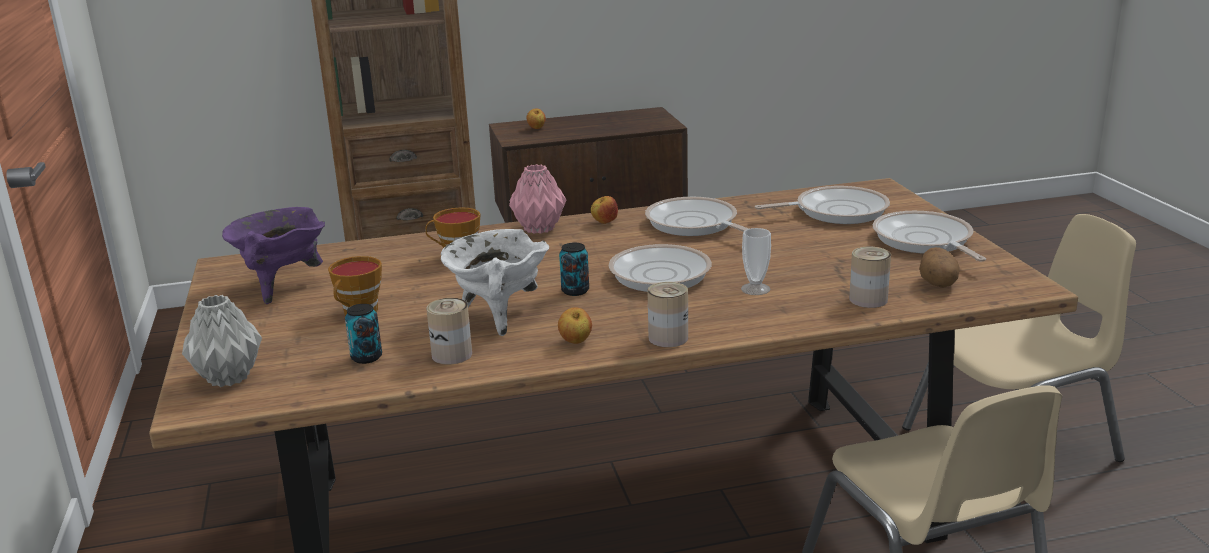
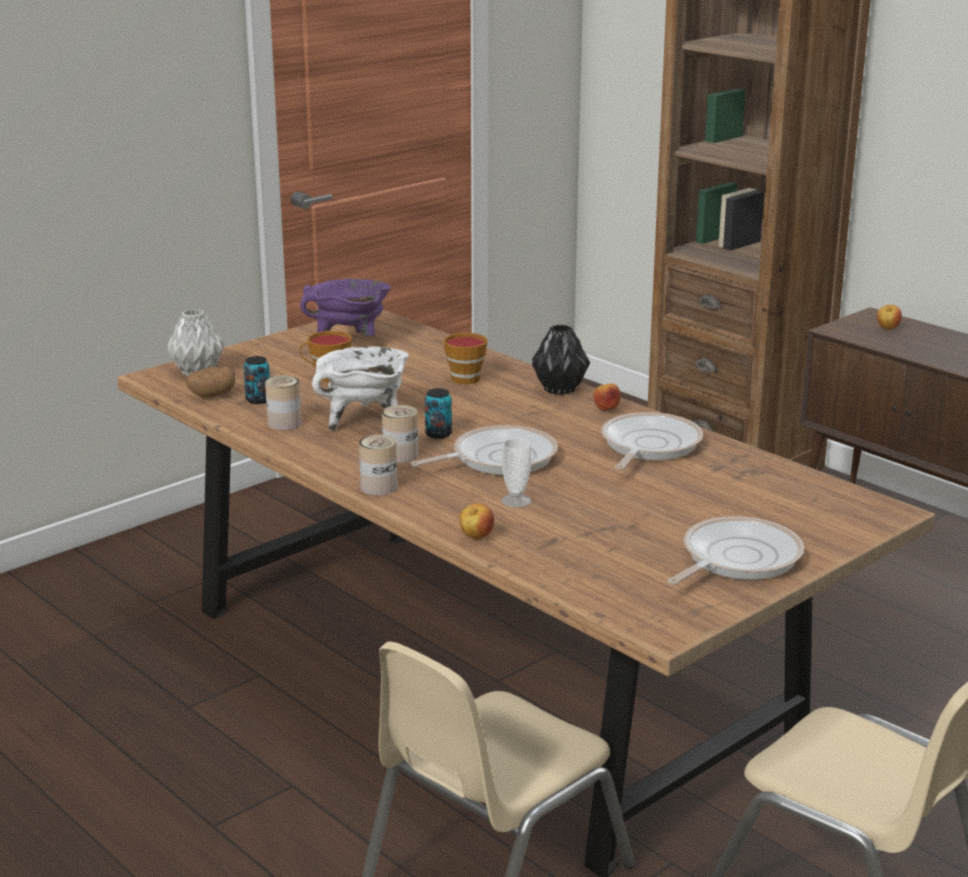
camera: 60 degrees right, 0 degrees up
(538, 229) = (558, 390): pink vase -> black vase
(575, 342) = (341, 457): apple -> apple (476, 537)
(835, 211) = (772, 502): frying pan -> none
(868, 299) = (542, 553): can -> can (400, 455)
(938, 284) = (619, 581): potato -> potato (211, 396)

